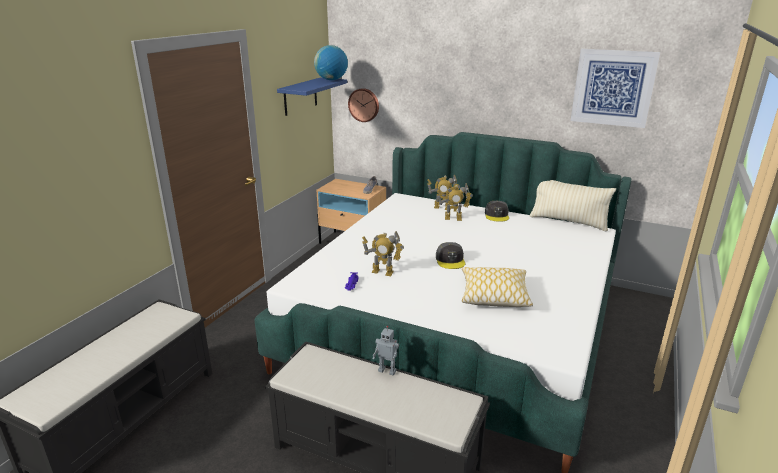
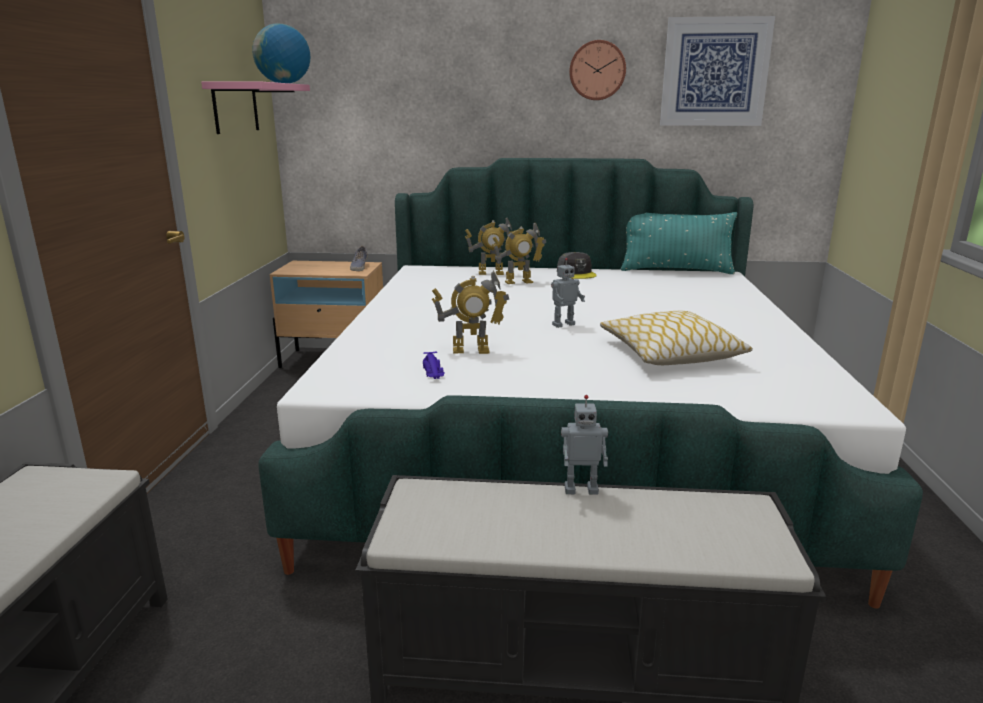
camera: 20 degrees left, 5 degrees down
(300, 96) = (235, 107): blue shelf -> pink shelf
(364, 105) = (335, 131): wall clock -> wall clock (597, 70)
(450, 260) = (563, 324): grey cap -> toy robot
(568, 222) = (676, 270): beige pillow -> turquoise pillow

